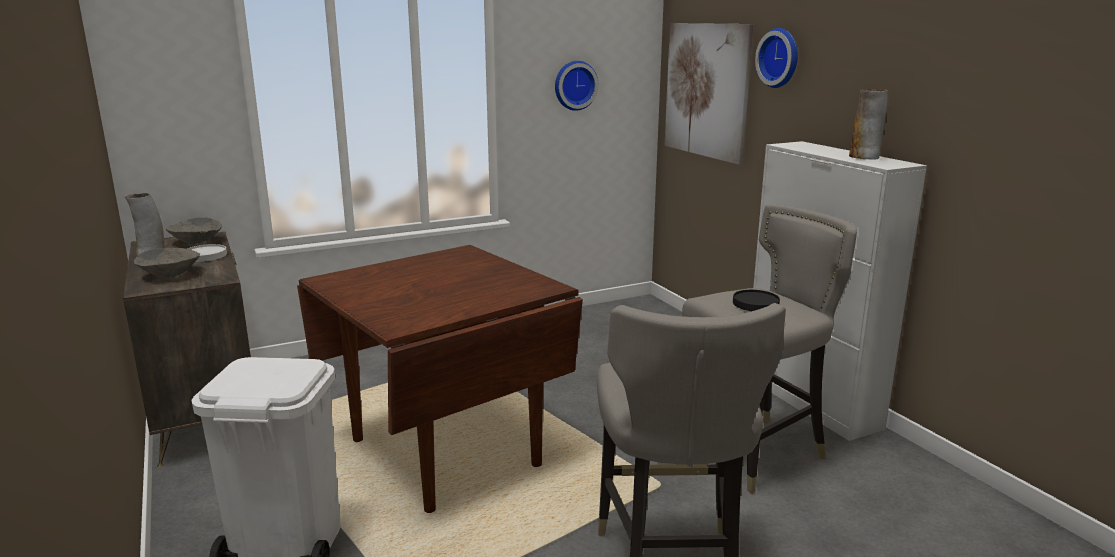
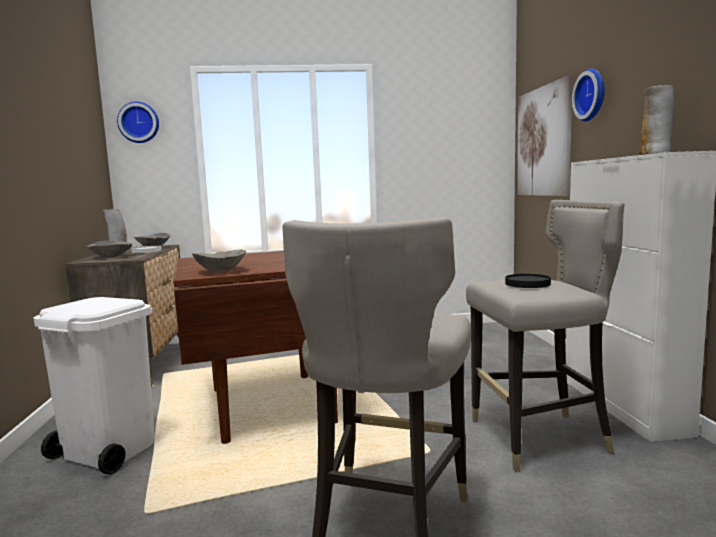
camera: 20 degrees right, 10 degrees down
(417, 314) = (220, 271): none -> grey bowl
(574, 85) = (439, 148): wall clock -> wall clock (139, 122)

